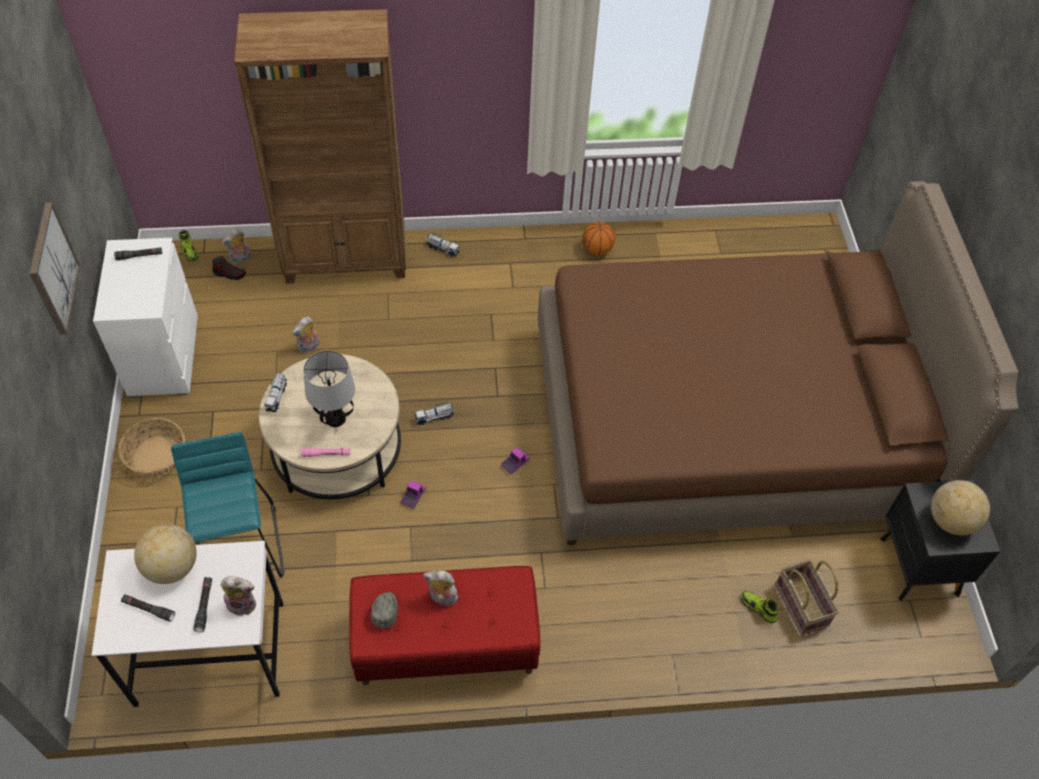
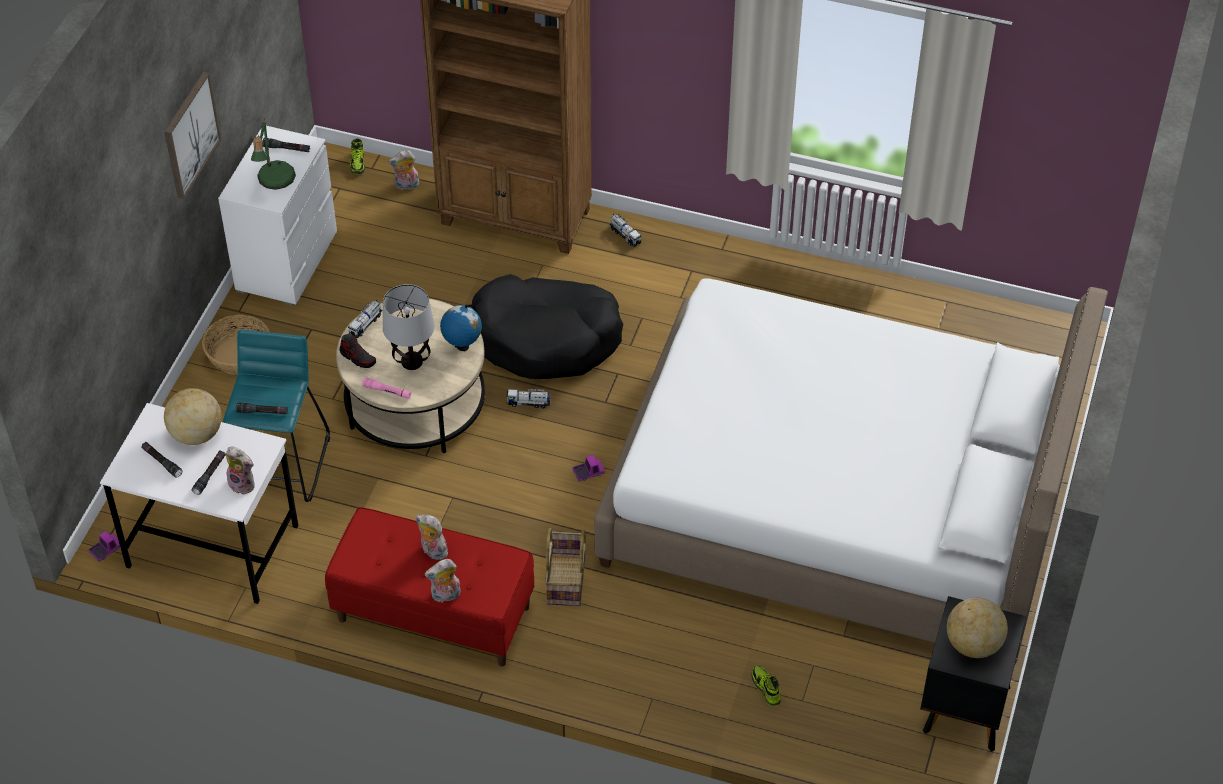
camera: 25 degrees right, 5 degrees down
(141, 289) = (274, 181): none -> table lamp
(223, 517) = (262, 412): none -> black flashlight
(229, 273) = (388, 197): shoe -> shoe (358, 358)
(309, 347) = (434, 296): plush toy -> plush toy (445, 596)
(373, 389) = (462, 346): none -> globe
(385, 611) = (375, 544): grey cap -> none
(413, 496) = (469, 471): toy truck -> toy truck (106, 550)
(421, 355) = (546, 338): none -> black dog bed
(597, 249) = (797, 284): basketball -> none
(726, 422) = (838, 504): brown bed -> white bed
(802, 605) = (815, 701): basket -> basket (567, 580)

